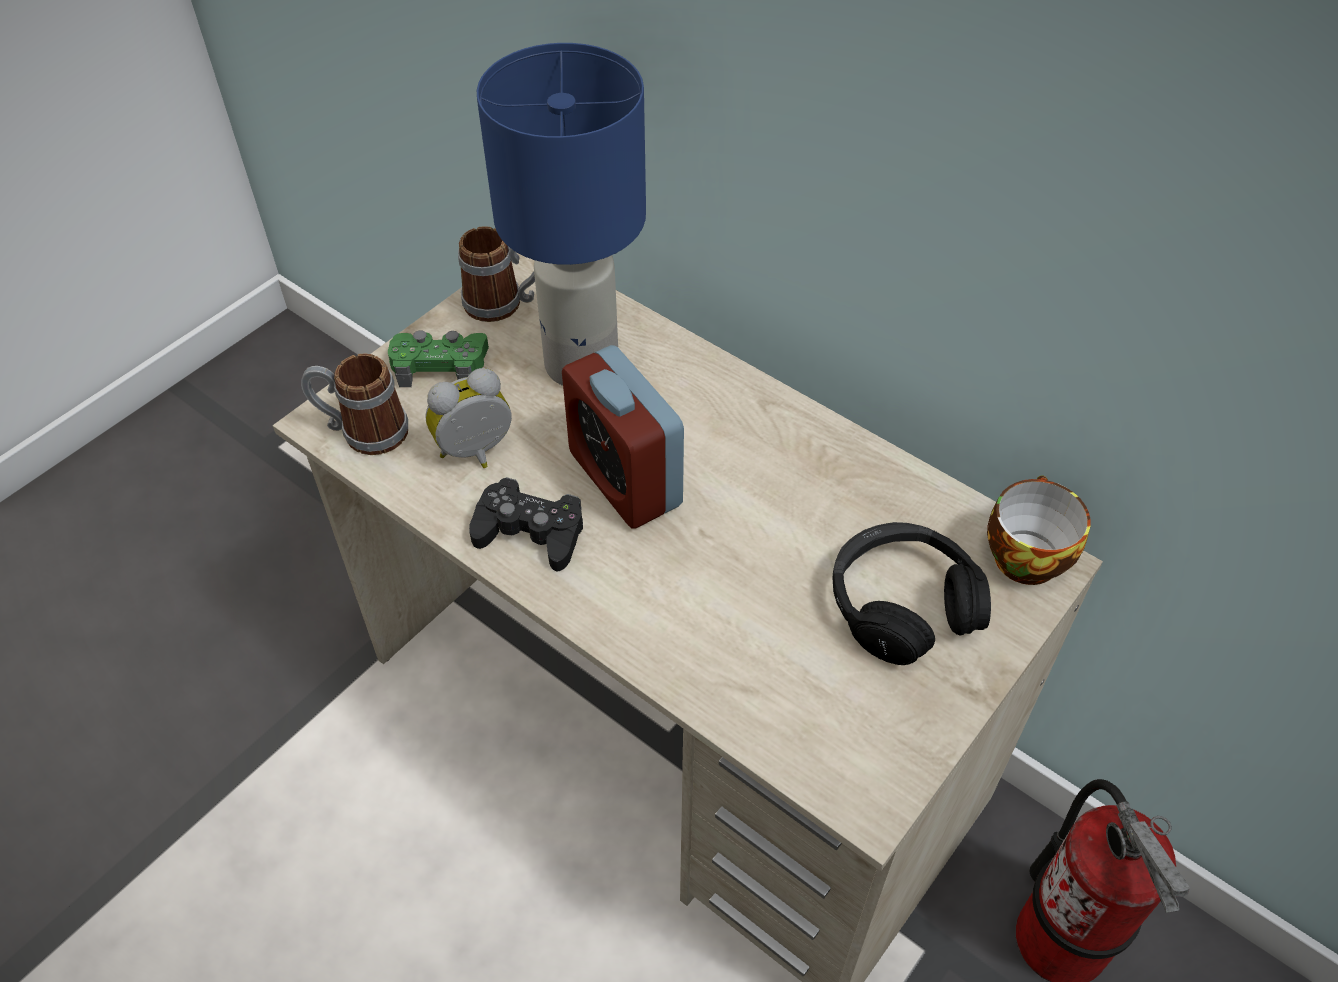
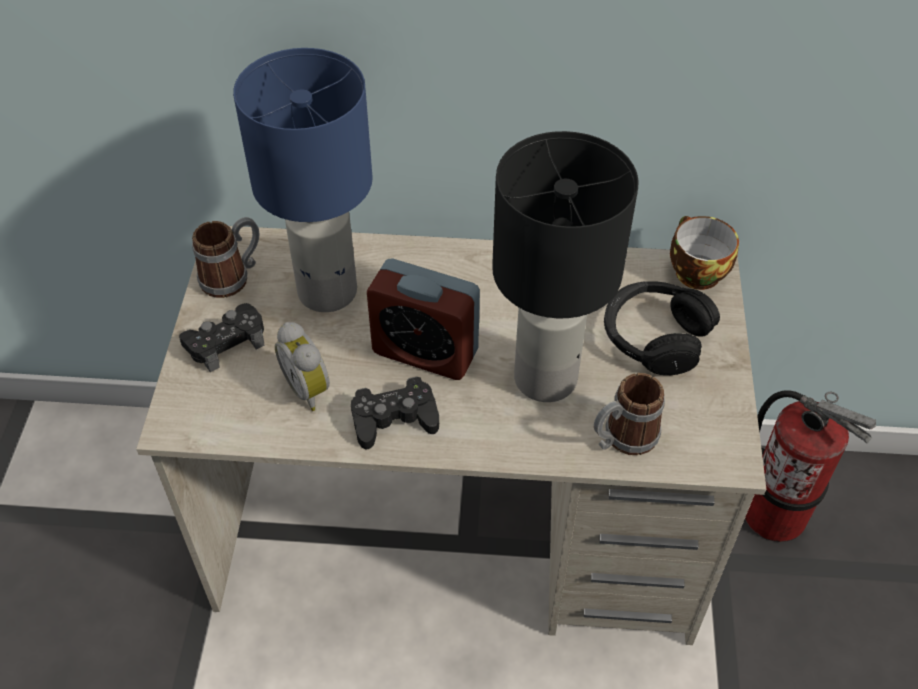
camera: 35 degrees left, 0 degrees up
(363, 431) = (212, 416): mug -> mug (622, 439)
(440, 365) = (226, 342): green game controller -> black game controller
(477, 454) = (310, 388): alarm clock -> alarm clock turned 60 degrees counterclockwise
(728, 577) = (543, 377): none -> black table lamp

